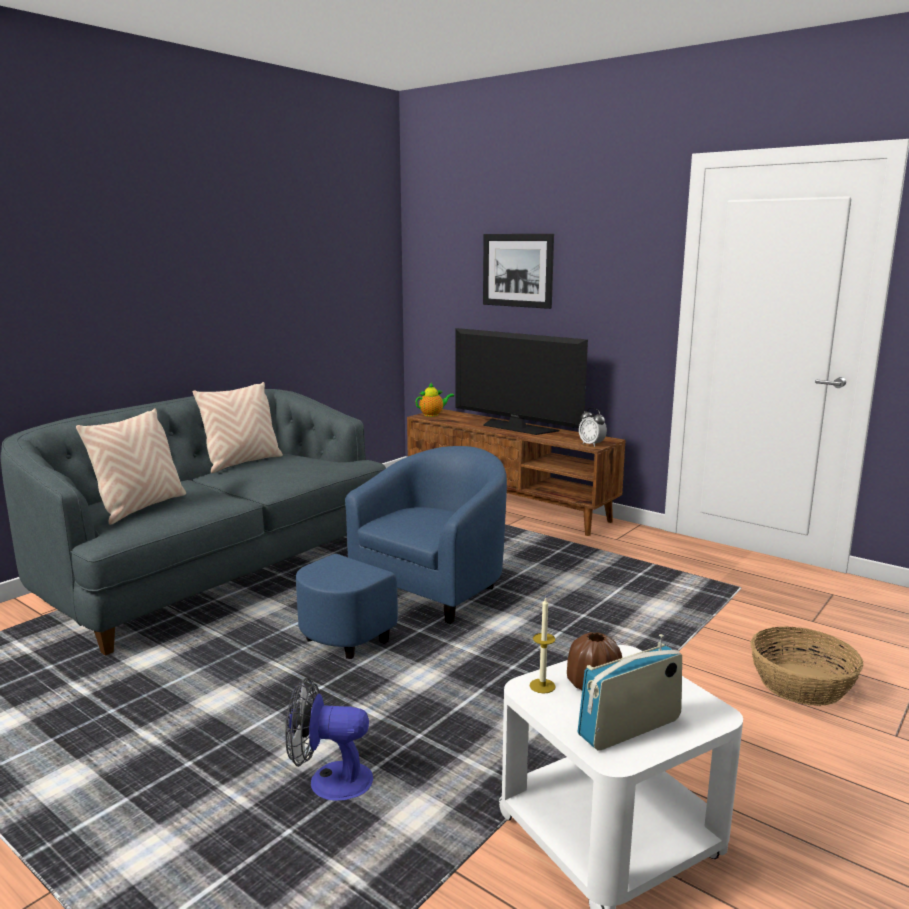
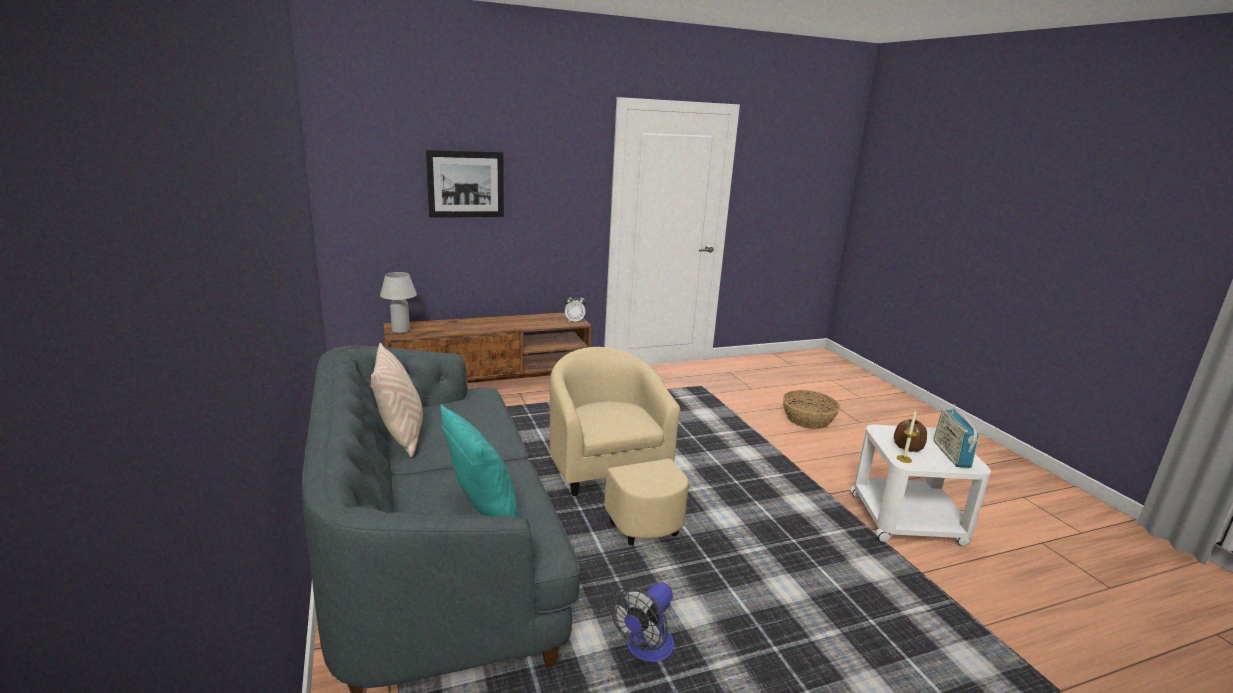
camera: 60 degrees left, 5 degrees up
(141, 508) = (483, 514): beige pillow -> turquoise pillow
(329, 781) = (824, 590): fan -> fan (645, 649)
(415, 602) = (613, 482): blue armchair -> beige armchair
(433, 415) = (400, 331): teapot -> white table lamp
(517, 427) = (495, 323): television -> none

